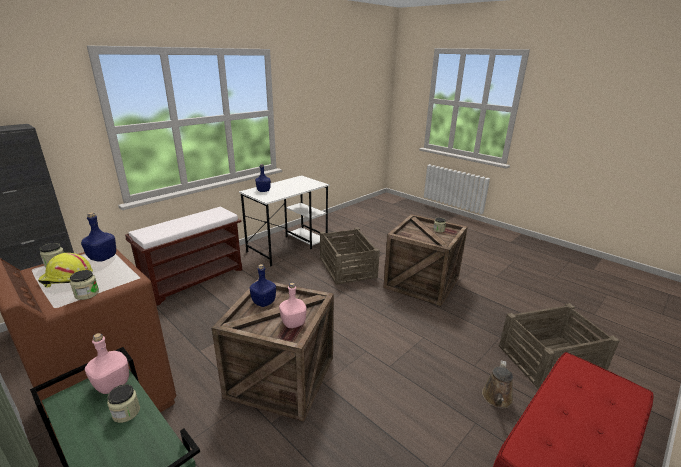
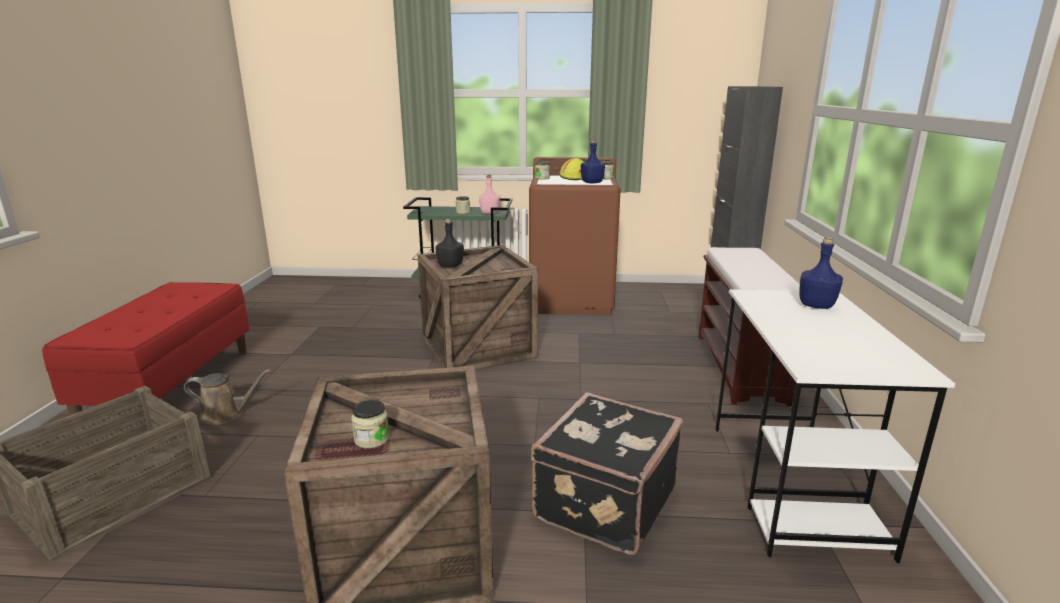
camera: 140 degrees right, 5 degrees down
(263, 302) = (501, 266): blue bottle -> none
(293, 323) = (450, 265): pink bottle -> black bottle
(347, 267) = (603, 502): crate -> black suitcase
(497, 399) = (226, 414): brown watering can -> brown watering can turned 105 degrees clockwise

